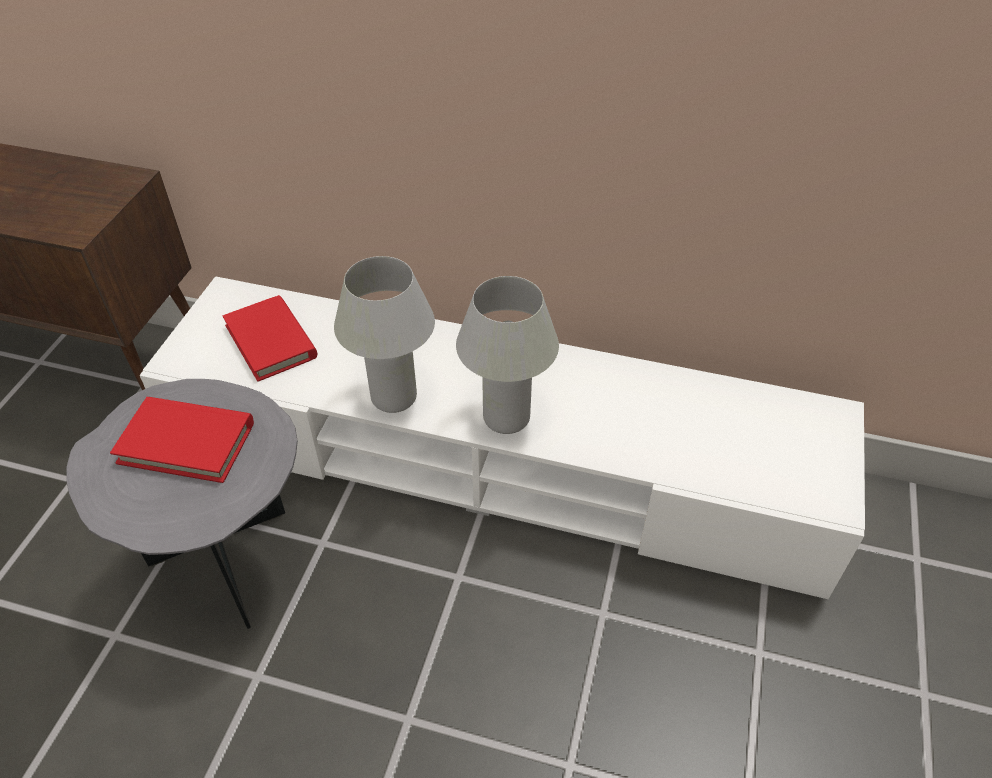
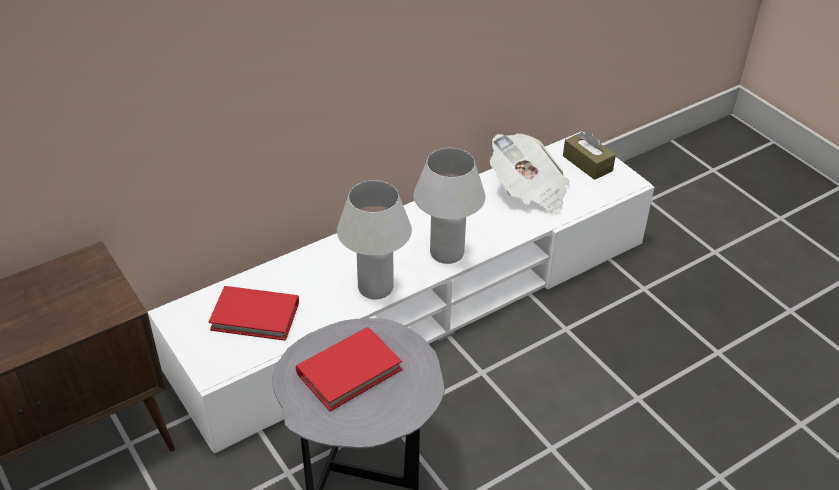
camera: 50 degrees left, 5 degrees down
(691, 421) = (529, 191): none -> newspaper
(812, 443) = (587, 163): none -> brown tissue box

